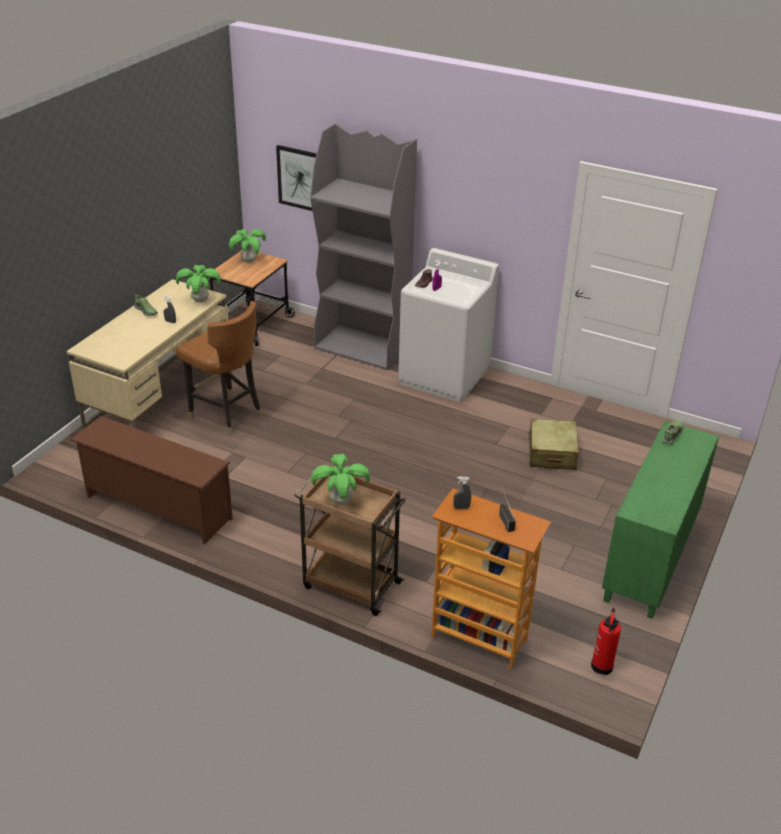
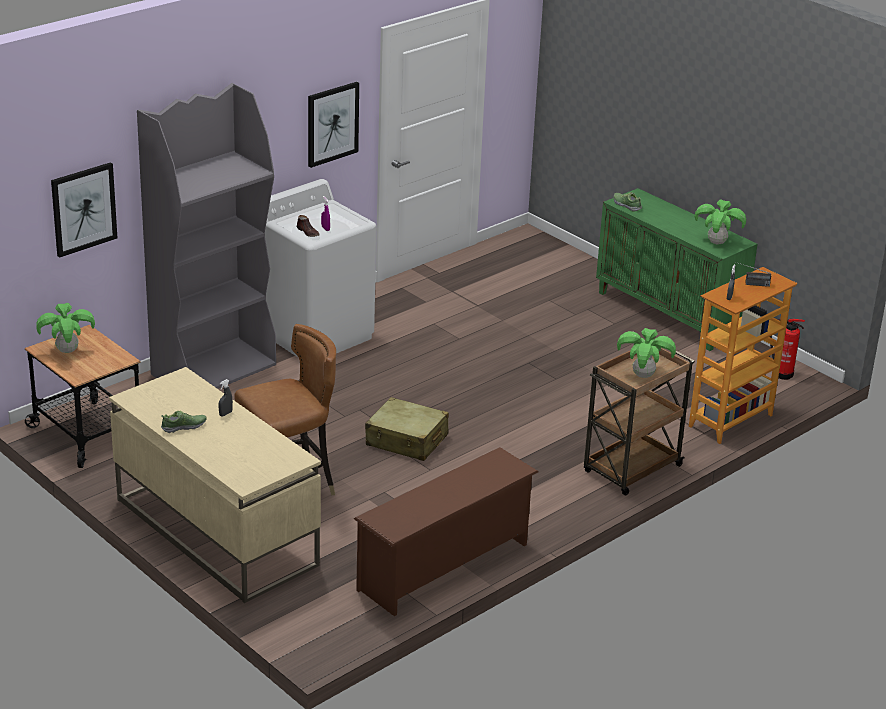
camera: 70 degrees left, 5 degrees down
(200, 300) = (187, 386): potted plant -> potted plant (716, 242)
(517, 223) = (332, 124): none -> picture
(551, 453) = (493, 314): beige suitcase -> beige suitcase (407, 440)

